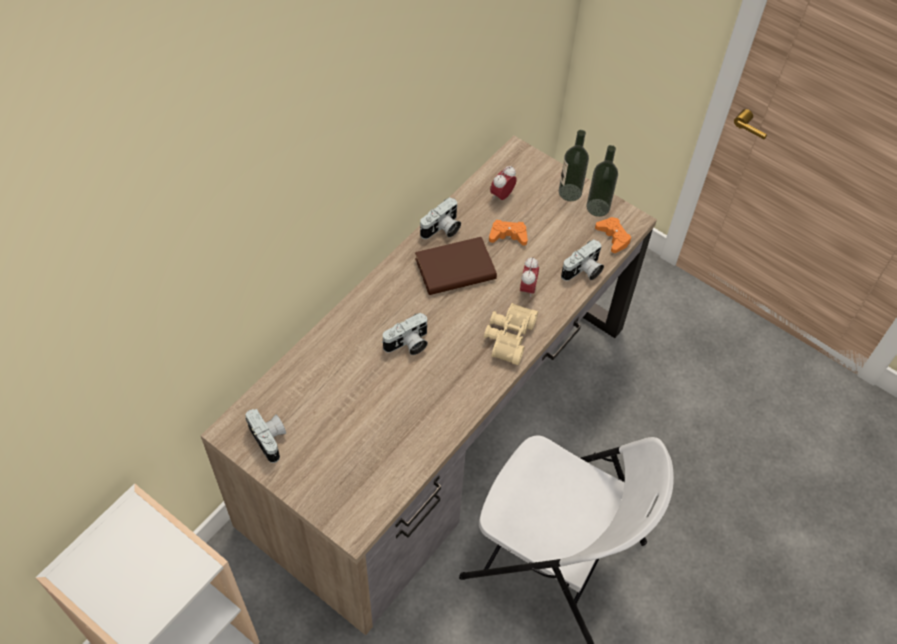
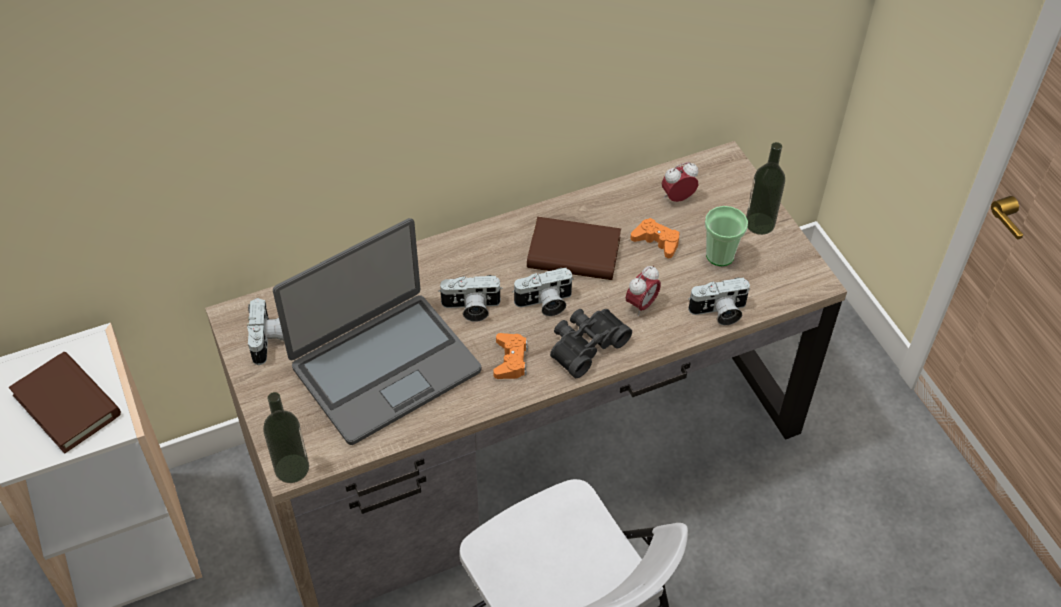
camera: 30 degrees right, 5 degrees down
(146, 567) = (67, 405): none -> brown book
(374, 419) = (384, 367): none -> laptop
(442, 229) = (587, 207): camera -> camera (545, 304)
(507, 337) = (585, 345): beige binoculars -> black binoculars
(558, 228) = (720, 255): none -> cup
(598, 207) = (782, 251): bottle -> bottle (292, 468)
(613, 237) = (779, 290): orange game controller -> orange game controller (510, 360)

